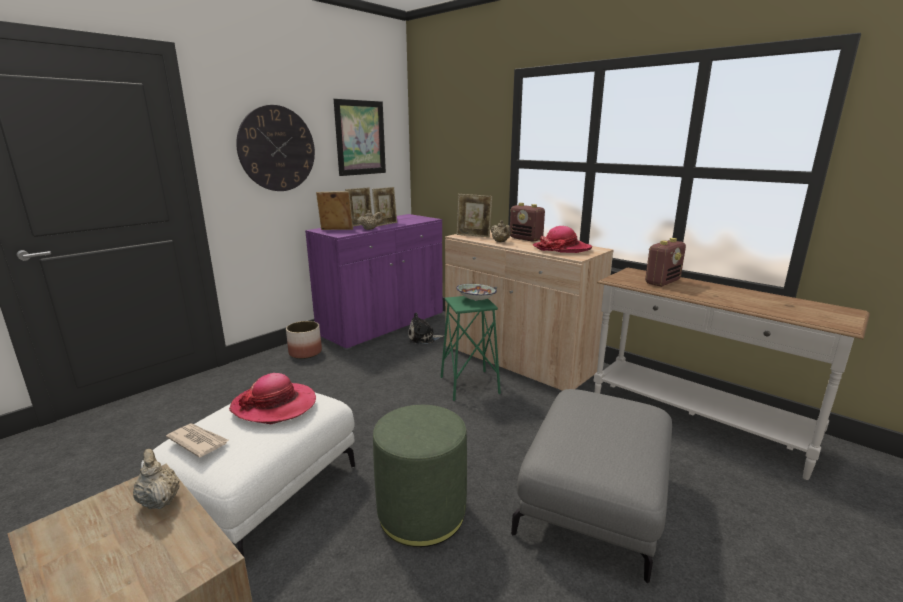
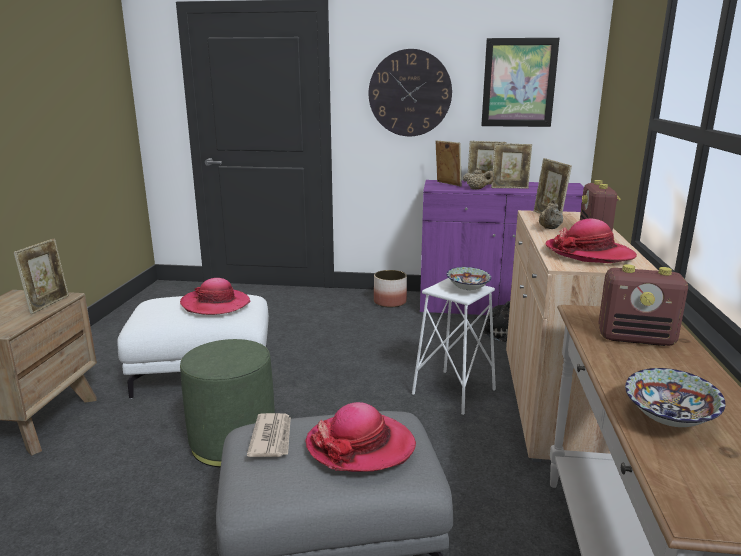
camera: 55 degrees right, 0 degrees up
(159, 500) = (48, 304): beige teapot -> picture frame
(198, 441) = (155, 303): newspaper -> newspaper (272, 437)
(470, 385) = (454, 392): green stool -> white stool
(615, 414) = (360, 446): none -> hat
(757, 304) = (670, 419): none -> bowl

